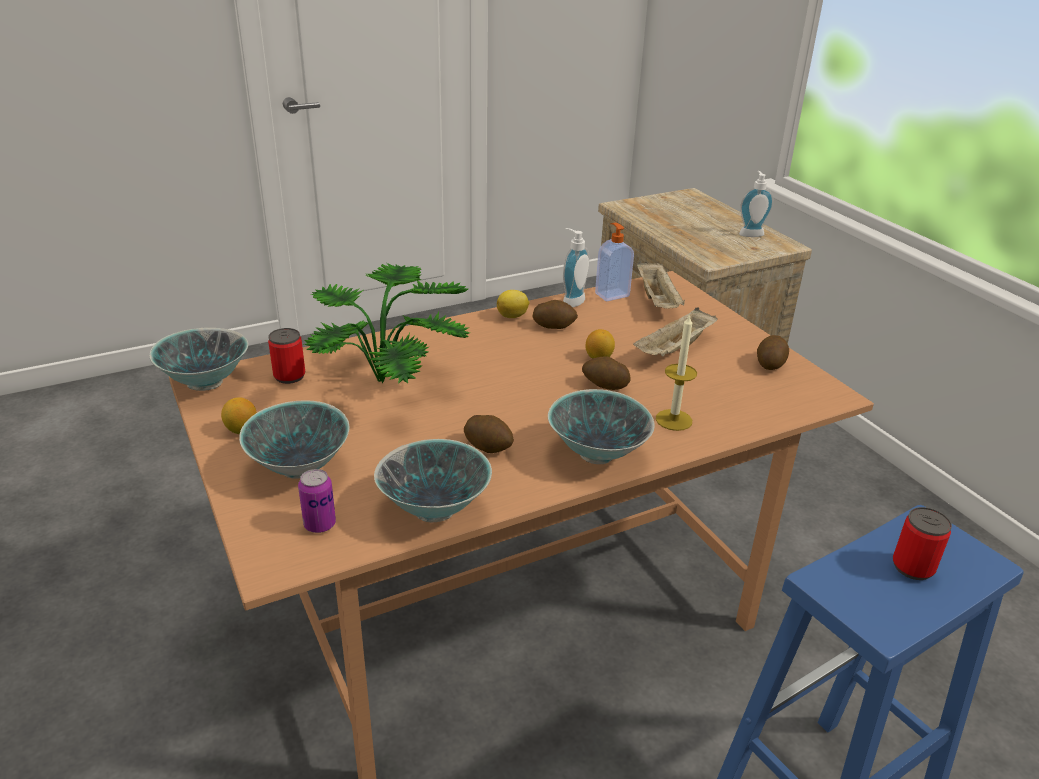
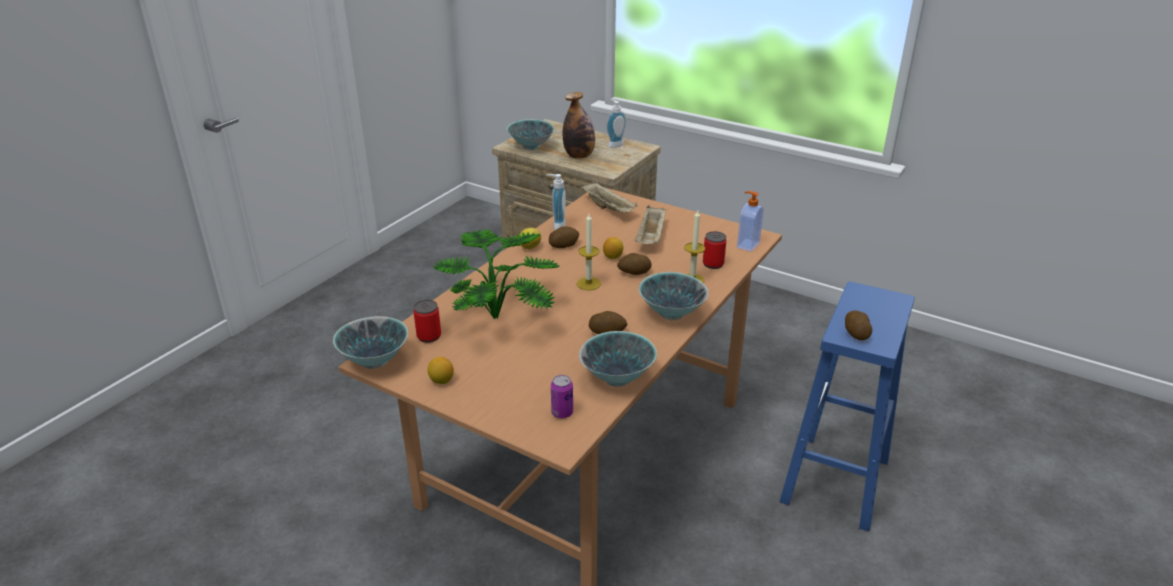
camera: 30 degrees left, 0 degrees up
(300, 467) = (509, 387): bowl -> bowl (530, 147)
(533, 379) = (588, 283): none -> candle
(611, 294) = (577, 213): soap dispenser -> soap dispenser (747, 245)
(692, 235) = (579, 156): none -> bottle
(770, 363) = (710, 229): potato -> potato (855, 334)
(913, 567) = (870, 313): can -> can (713, 264)

